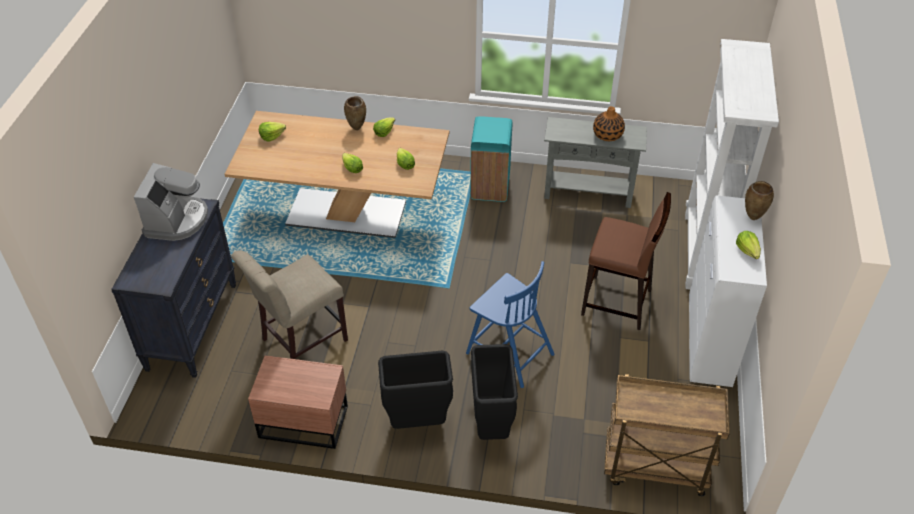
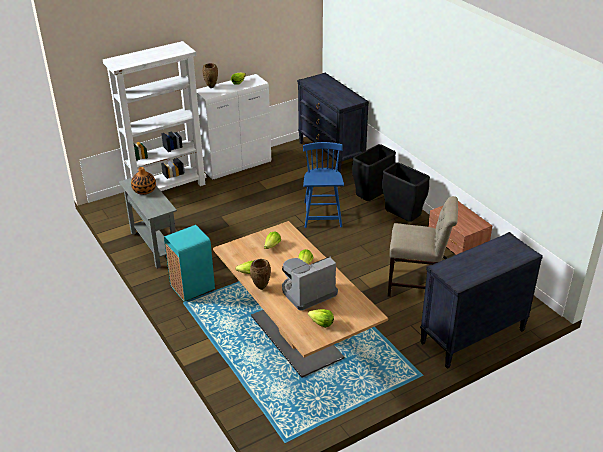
camera: 130 degrees left, 10 degrees down
(177, 220) = (466, 270): coffee machine -> coffee machine (307, 292)
(617, 303) = (242, 199): brown stool -> none
(654, 468) = (331, 154): brown cart -> black dresser

